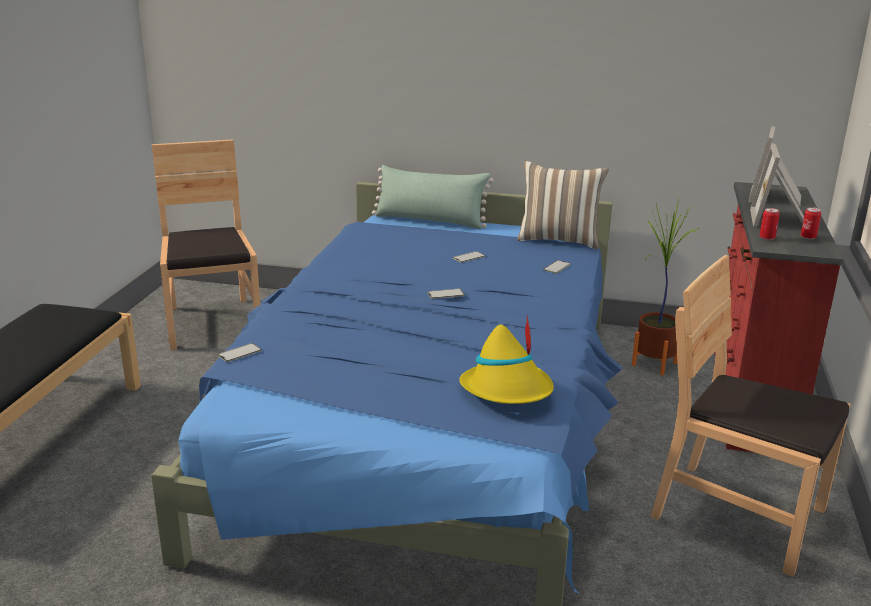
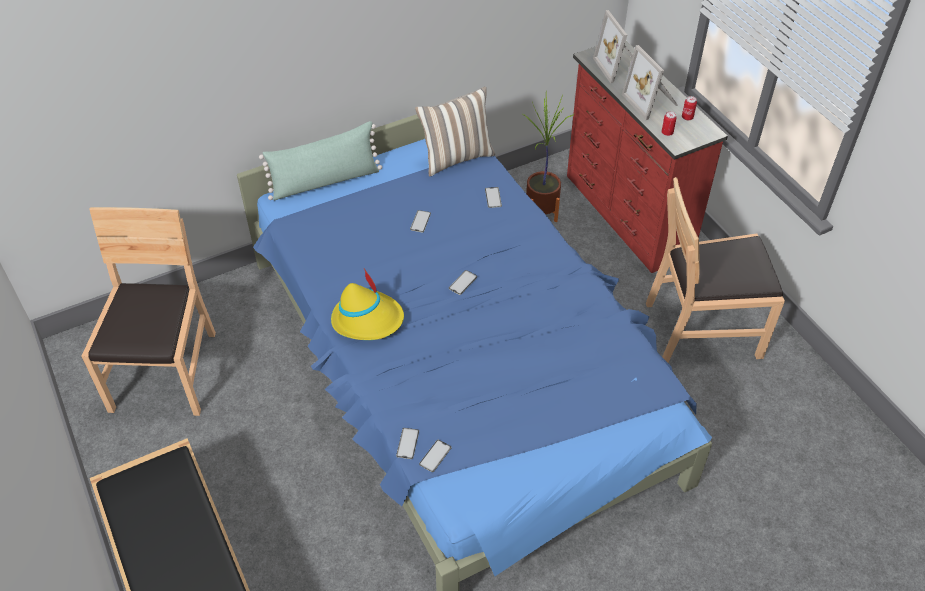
camera: 40 degrees left, 25 degrees up
(212, 323) = (166, 372): brown chair -> brown chair turned 60 degrees clockwise
(246, 368) = (435, 456): none -> phone
(507, 390) = (612, 363): yellow hat -> yellow hat (368, 319)

